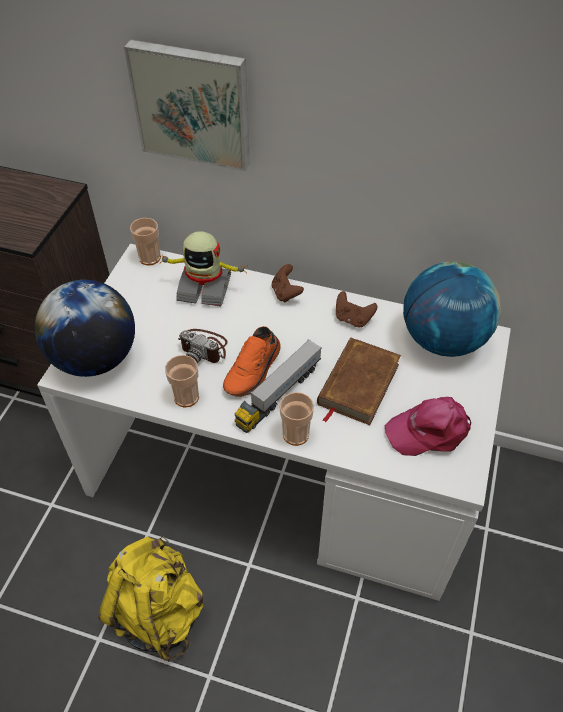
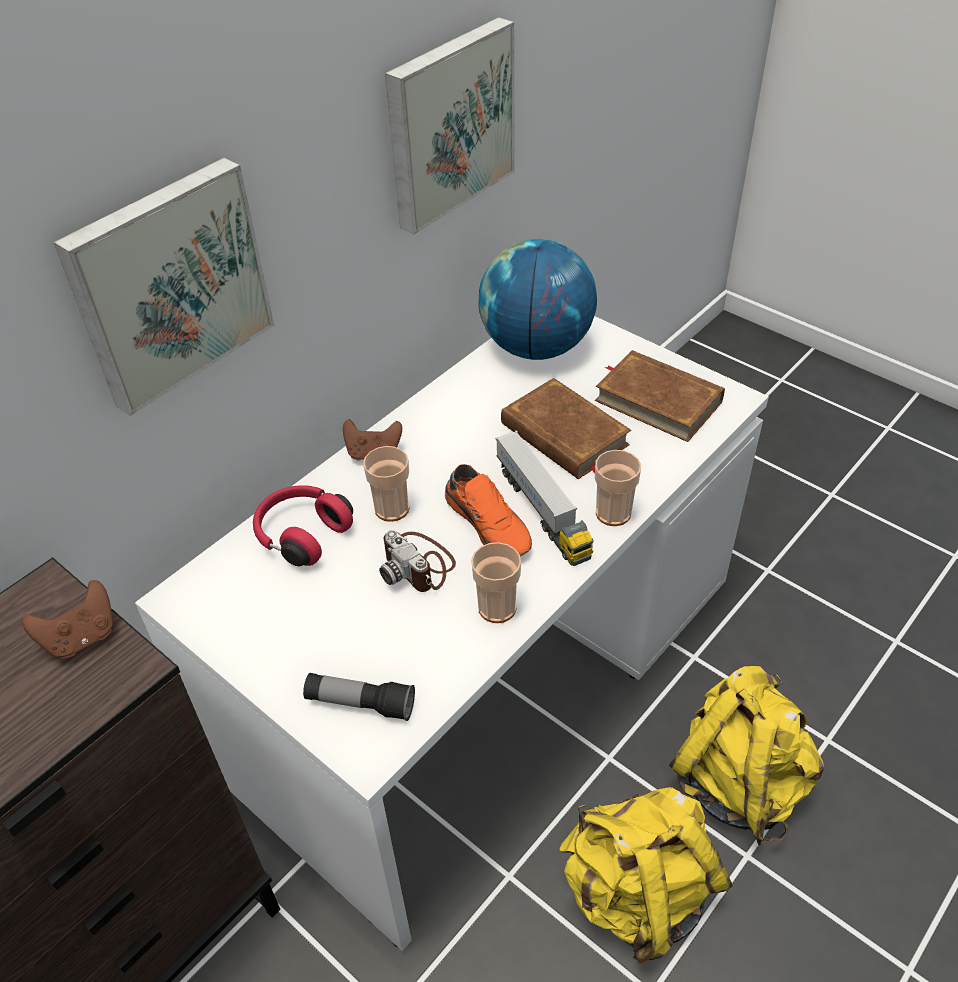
camera: 65 degrees left, 5 degrees down
(95, 358) = (360, 703): globe -> flashlight
(150, 258) = (190, 584): cup -> cup (392, 509)
(204, 287) = (302, 534): toy robot -> red headphones
(204, 347) = (418, 565): camera -> camera turned 90 degrees clockwise
(264, 656) = (738, 782): none -> yellow backpack
(353, 319) = (459, 407): brown game controller -> brown game controller (81, 637)
(429, 430) = (658, 400): pink cap -> brown book
(444, 146) = (448, 124): none -> picture

